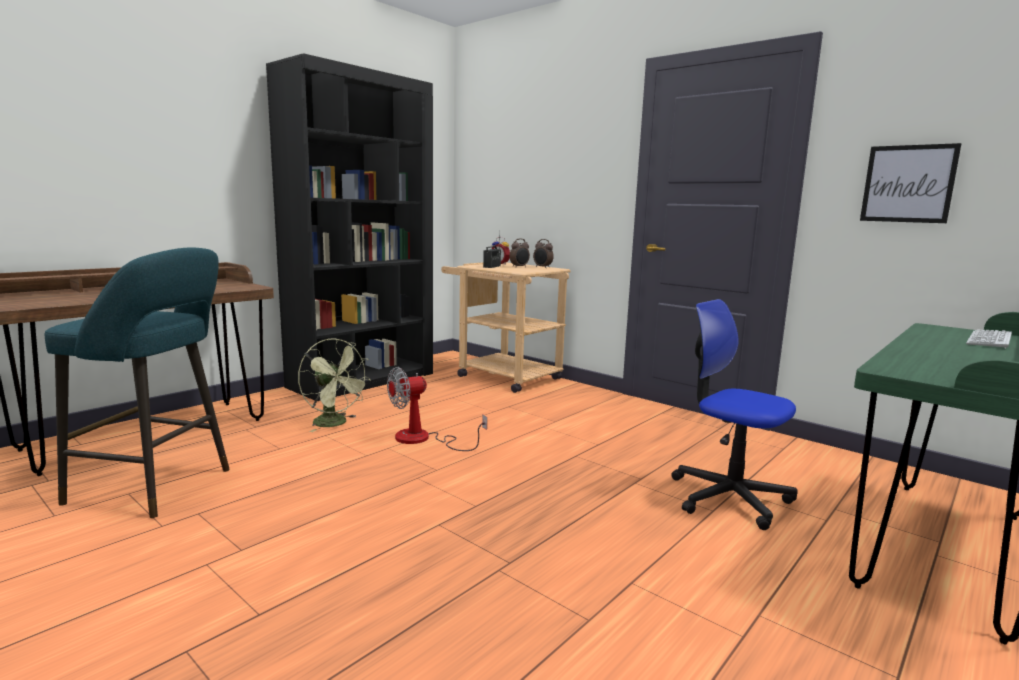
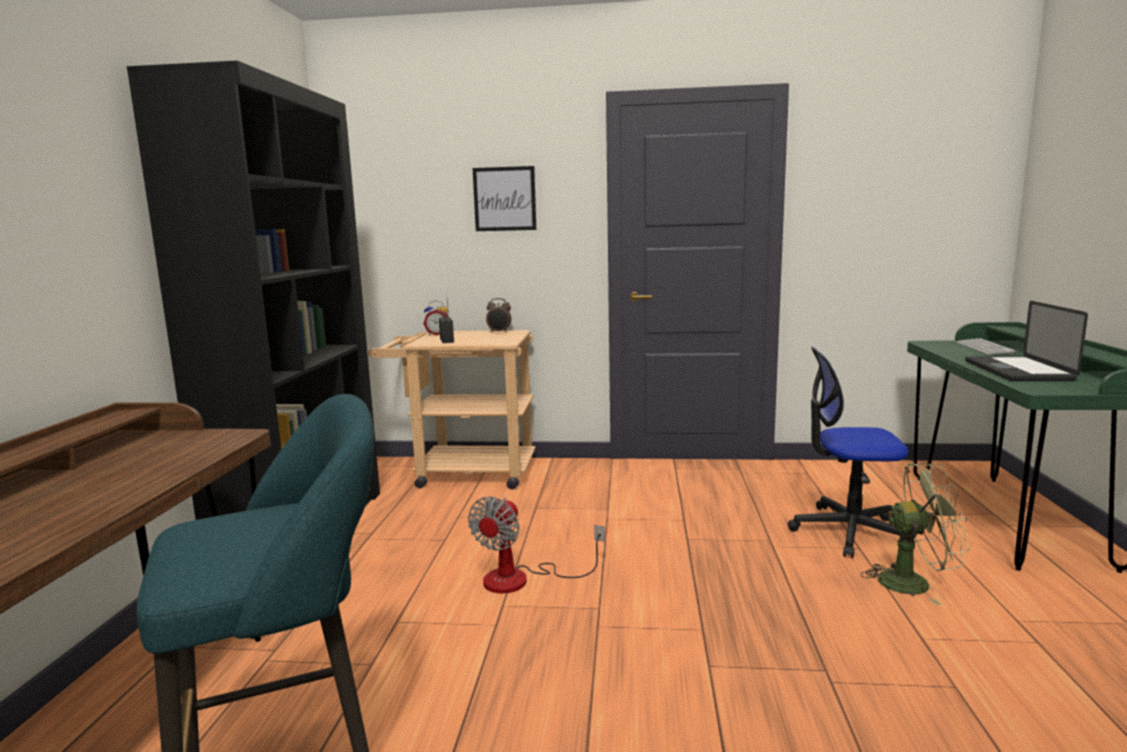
camera: 35 degrees left, 0 degrees up
(335, 424) = (381, 601): green fan -> green fan (914, 582)
(519, 267) = (476, 336): alarm clock -> none
(908, 184) = (871, 222): picture -> picture (504, 199)
(937, 357) = (1017, 371): none -> laptop

